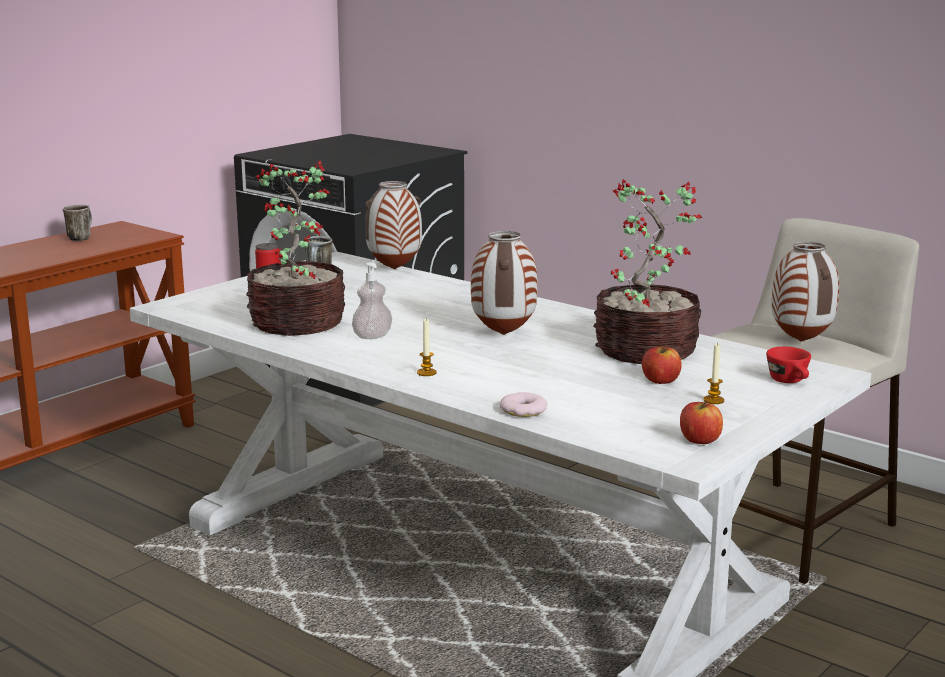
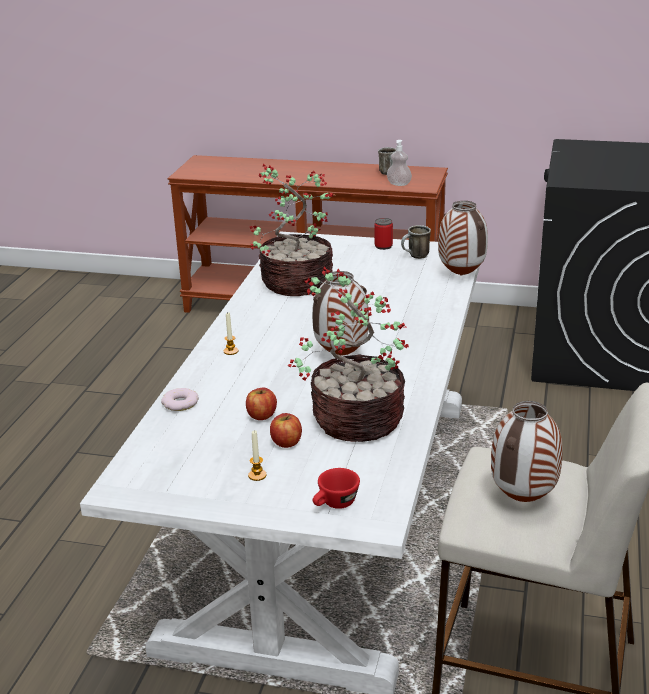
camera: 65 degrees right, 10 degrees up
(372, 336) = (292, 313): soap dispenser -> soap dispenser (399, 184)
(699, 440) = (163, 486): apple -> apple (261, 415)

